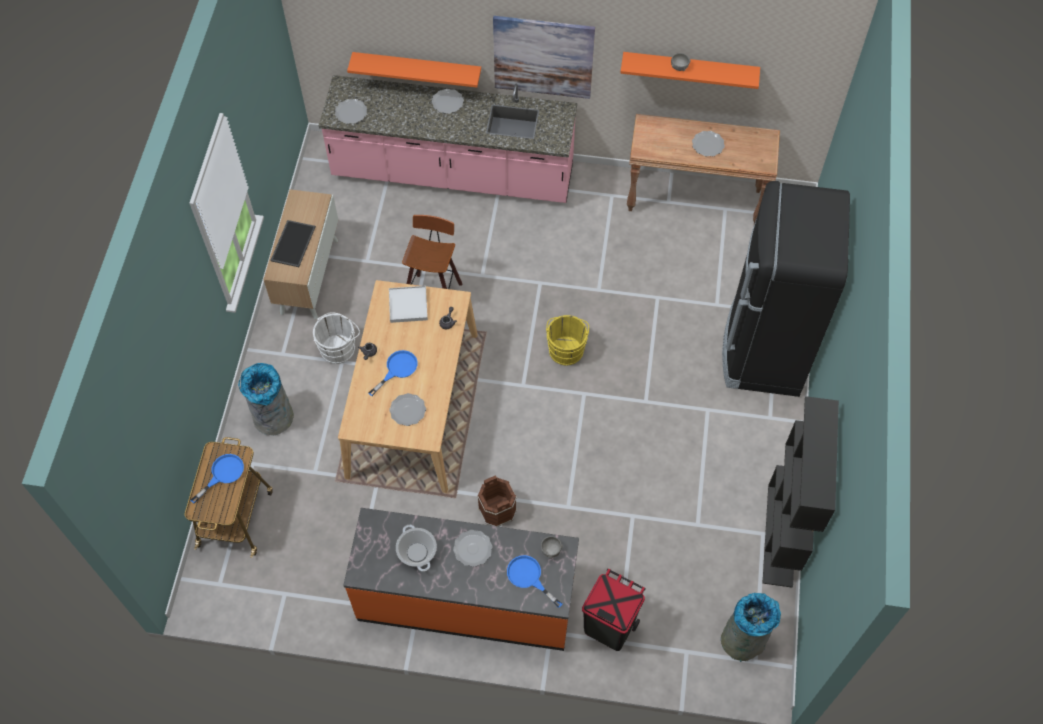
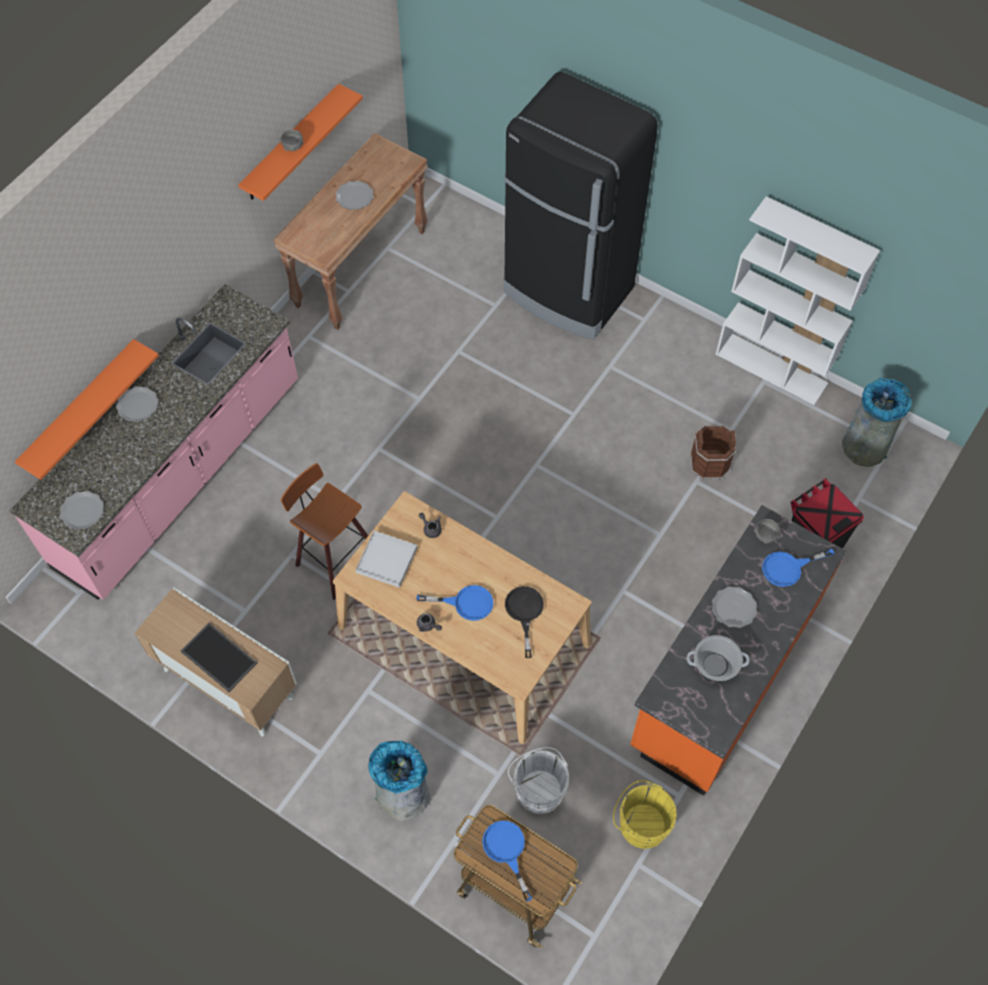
camera: 65 degrees left, 0 degrees up
(339, 348) = (347, 686): white bucket -> white bucket (538, 788)
(397, 369) = (466, 603): blue frying pan -> blue frying pan turned 120 degrees clockwise
(408, 410) = (524, 613): plate -> black frying pan
(497, 510) = (633, 603): brown bucket -> brown bucket (709, 464)
(543, 57) = (179, 265): picture -> none
(566, 349) = (474, 458): yellow bucket -> yellow bucket (640, 824)
(780, 536) = (772, 368): black bookcase -> white bookcase

